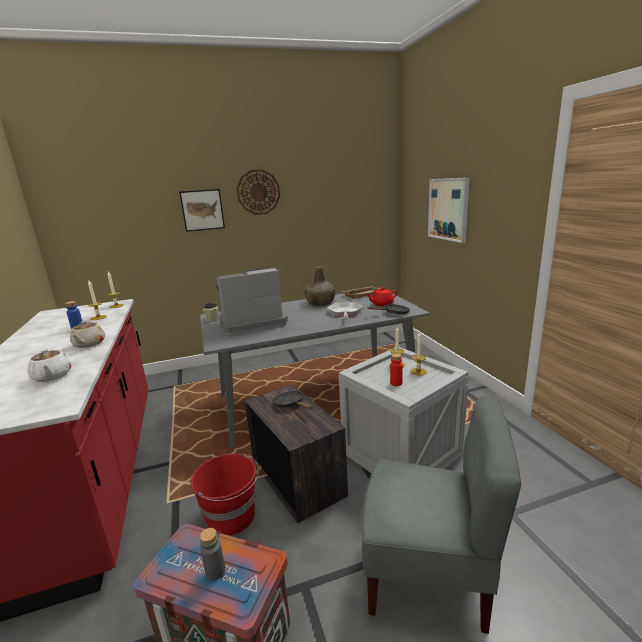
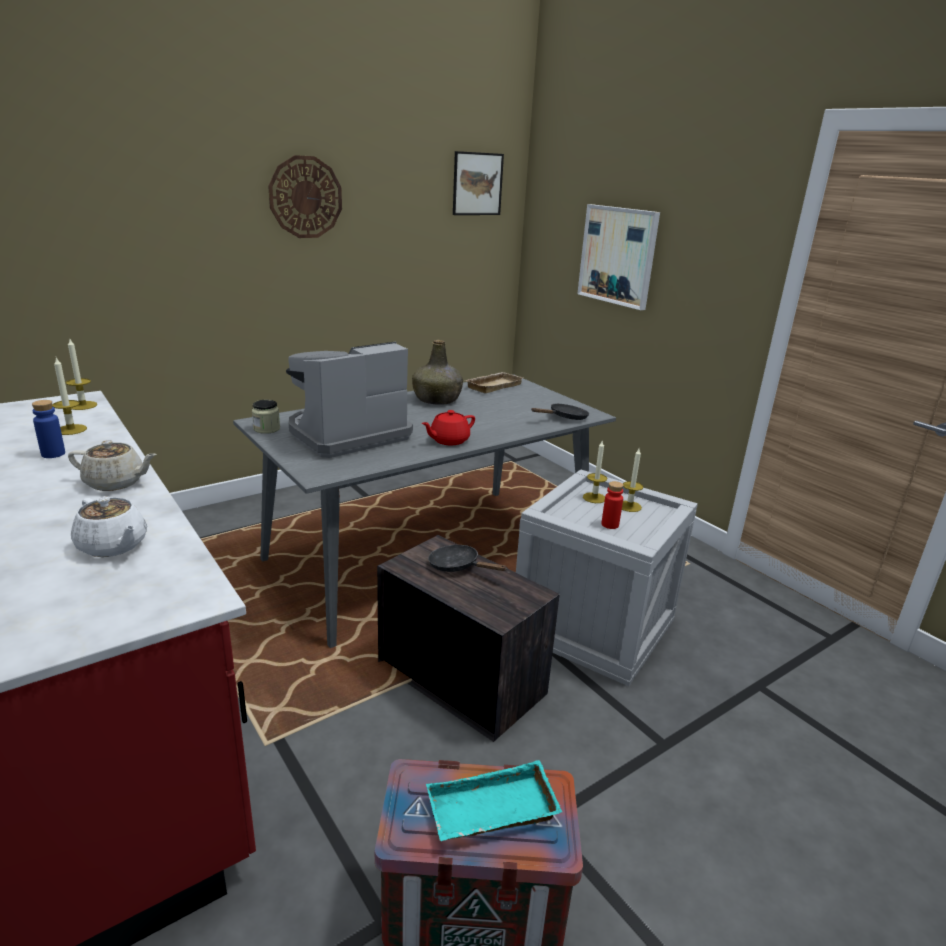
camera: 20 degrees left, 5 degrees up
(89, 344) = (116, 483): beige teapot -> beige teapot turned 60 degrees counterclockwise
(202, 210) = (205, 222): picture -> picture (477, 184)
(215, 571) = (491, 813): grey bottle -> turquoise tray
(232, 516) = (388, 748): red bucket -> none
(345, 313) = (491, 418): frying pan -> none
(382, 304) = (536, 402): red teapot -> red teapot (448, 440)
(428, 574) = (694, 776): grey chair -> none

